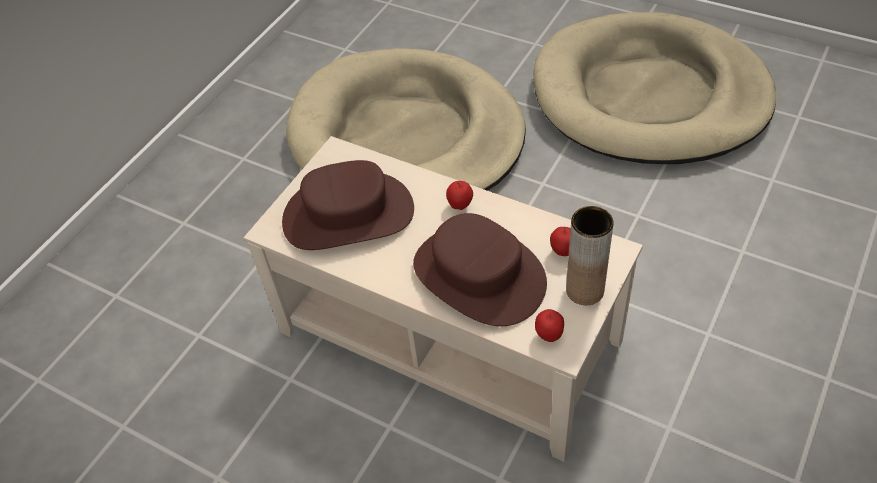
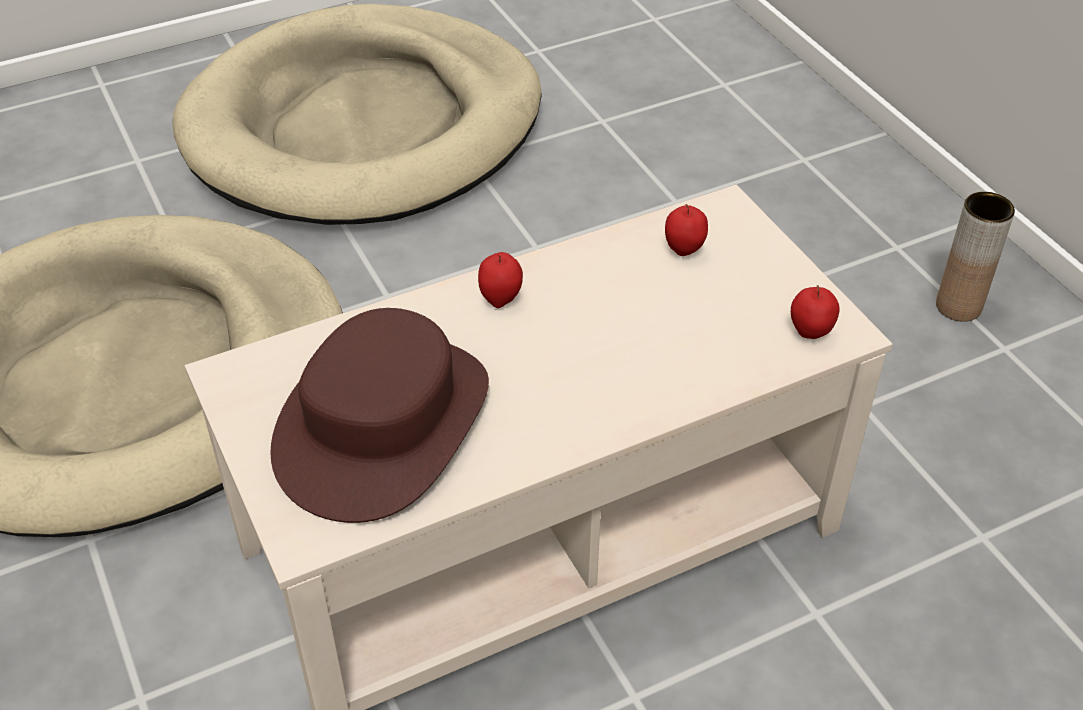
camera: 60 degrees left, 5 degrees down
(478, 275) = (646, 346): brown hat -> none
(585, 290) = (764, 265): brown vase -> brown vase (958, 306)

